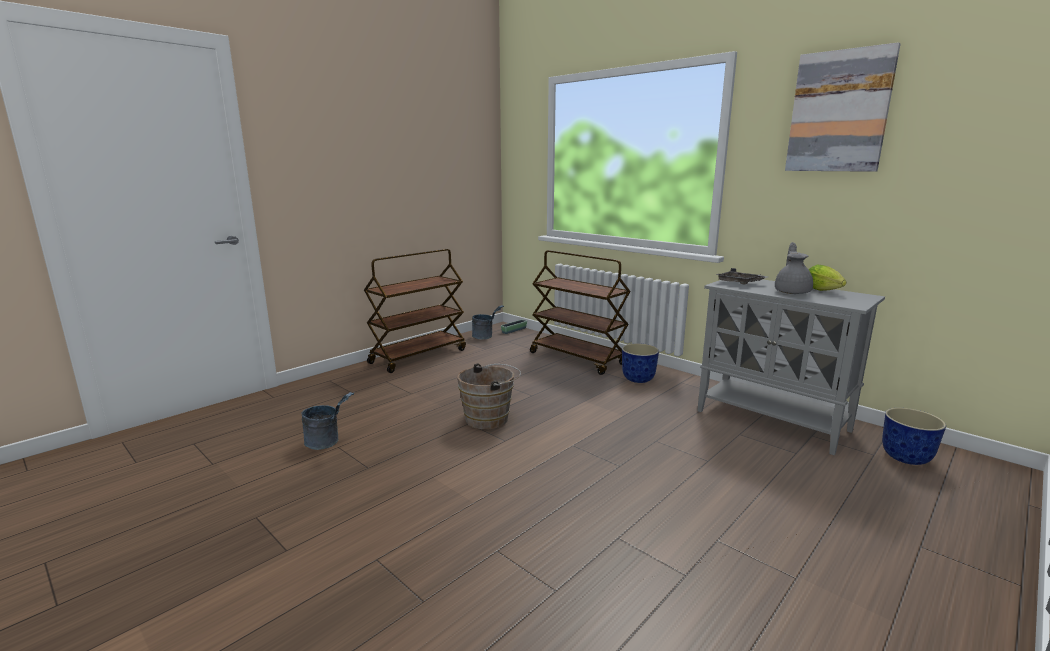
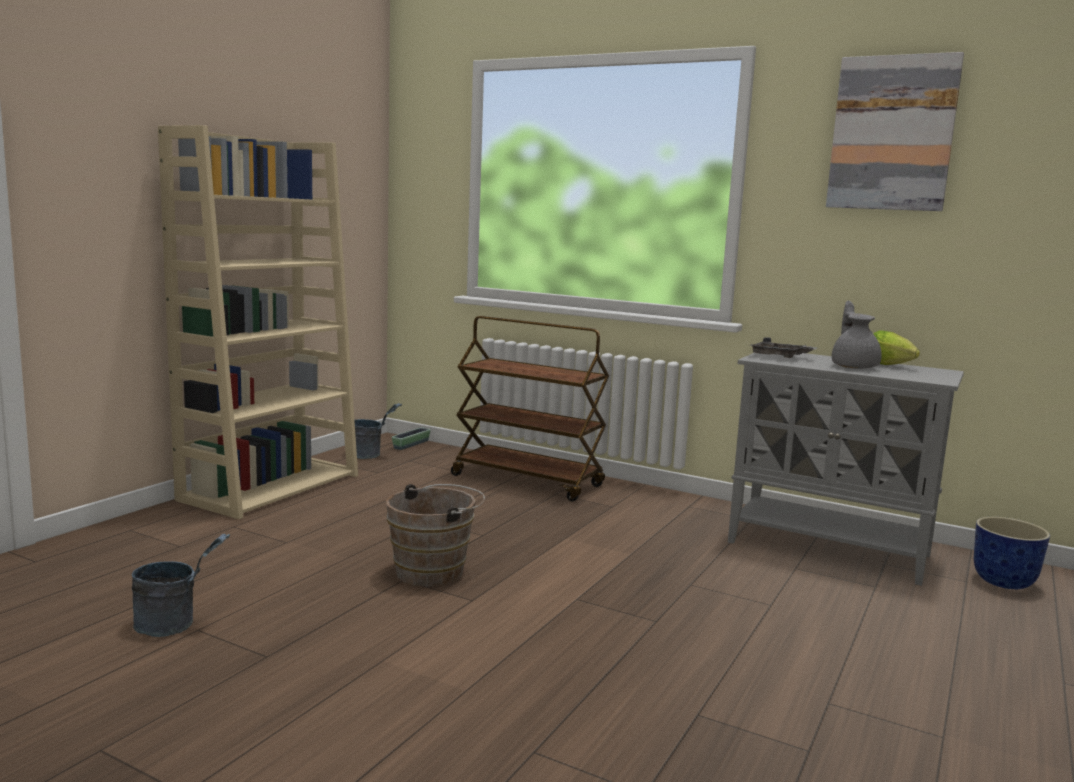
camera: 15 degrees left, 5 degrees down
(418, 356) = (271, 486): brown cart -> beige bookcase
(638, 379) = (629, 505): planter -> none

